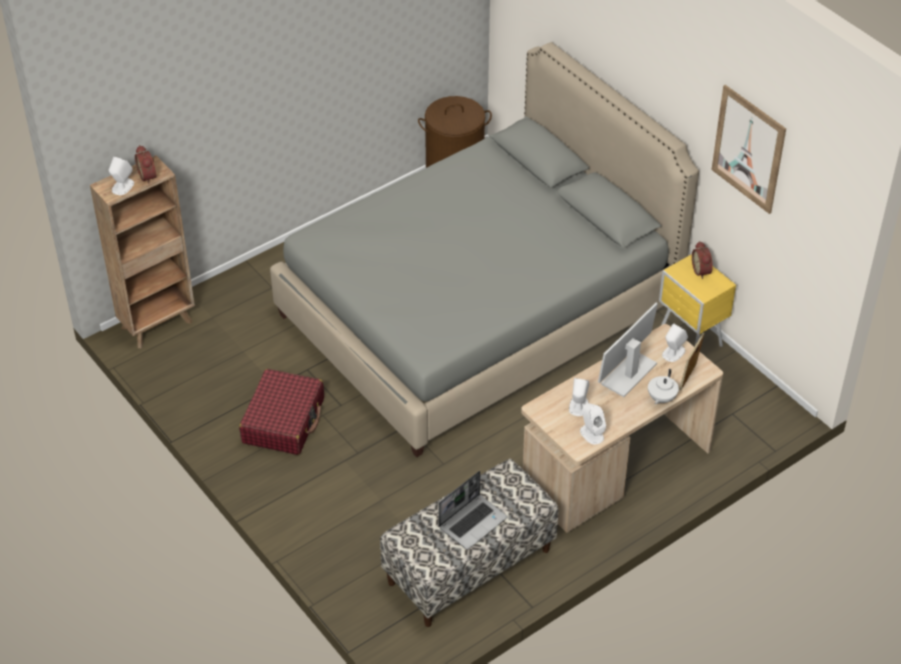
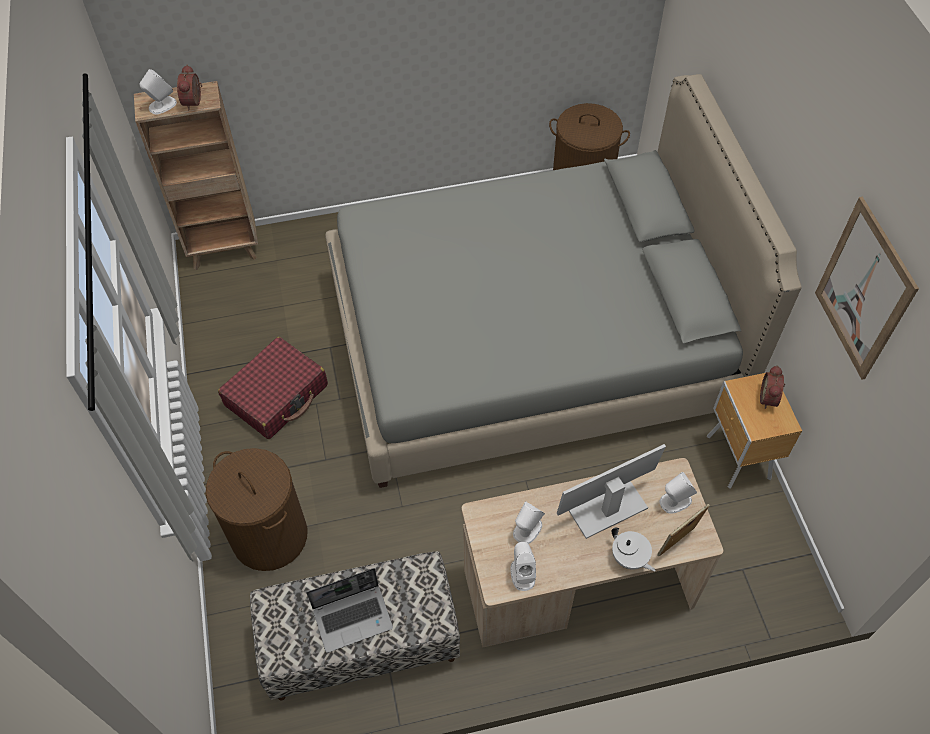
camera: 25 degrees right, 10 degrees up
(345, 522) = (269, 536): none -> brown laundry basket
(661, 398) = (629, 558): white teapot -> white teapot turned 90 degrees counterclockwise
(690, 340) = (737, 459): yellow nightstand -> brown nightstand

